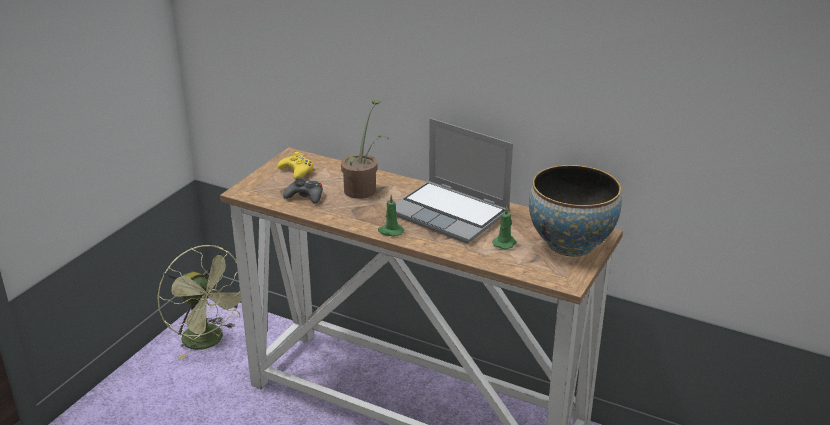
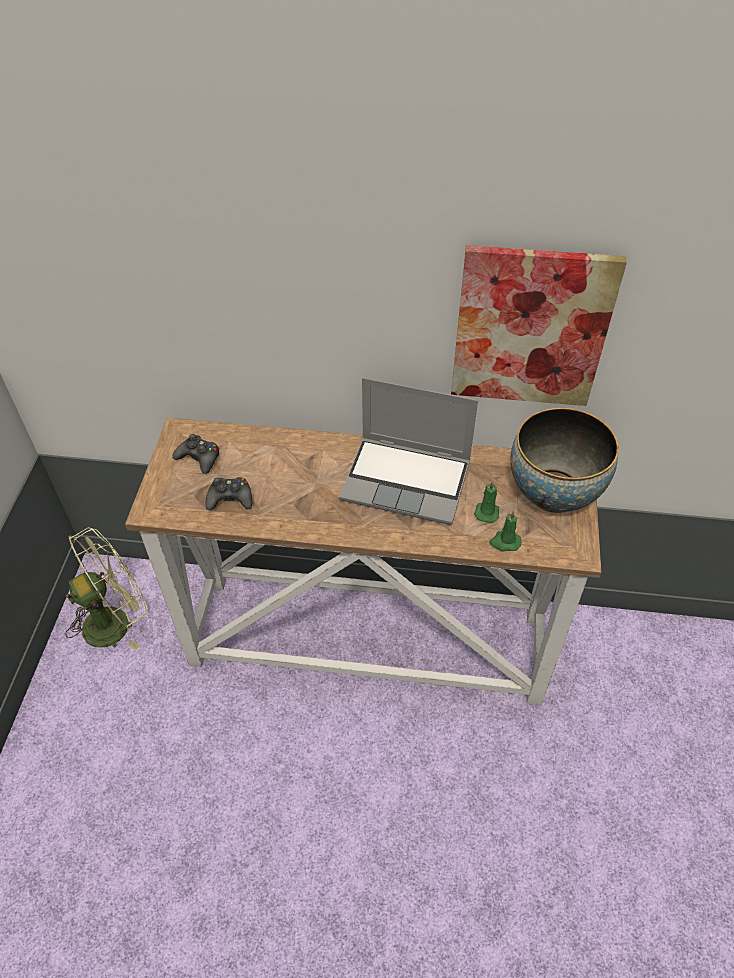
camera: 20 degrees left, 20 degrees up
(209, 341) = (115, 620): green fan -> green fan turned 60 degrees counterclockwise
(297, 171) = (199, 458): yellow game controller -> black game controller
(363, 188) = (291, 465): potted plant -> none
(390, 231) = (356, 529): green candle -> green candle (505, 542)
(564, 90) = (530, 328): none -> picture

